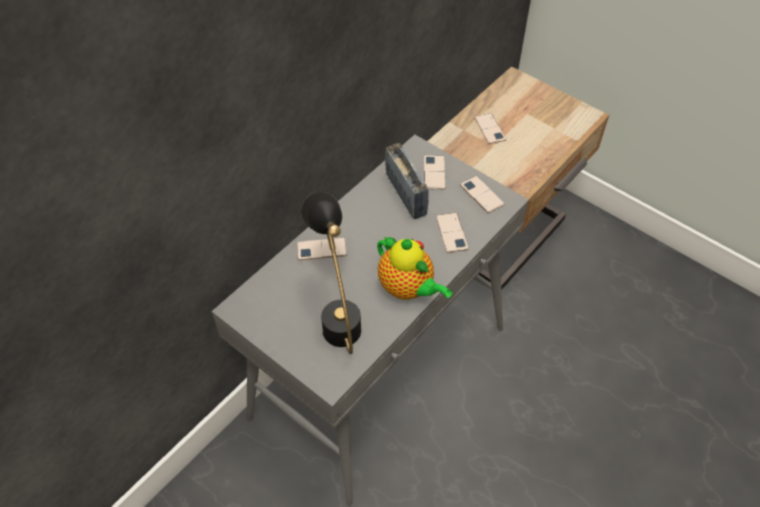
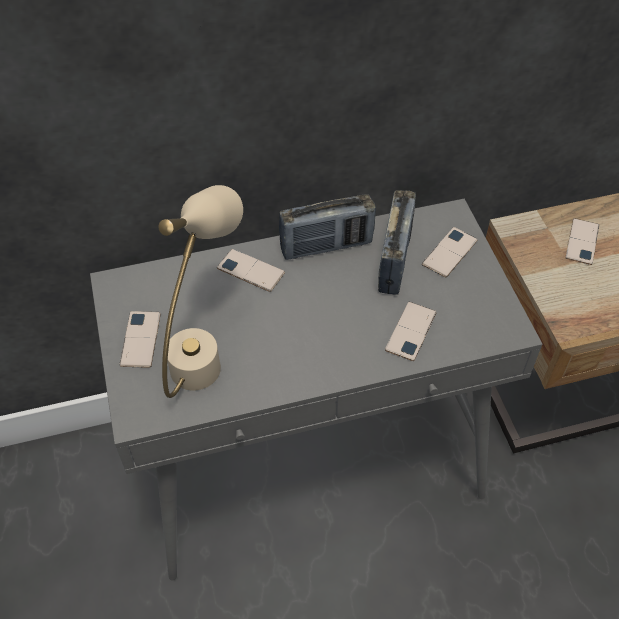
camera: 35 degrees right, 0 degrees up
(337, 314) = (205, 349): black table lamp -> beige table lamp
(356, 208) = (326, 246): none -> radio
(408, 289) = (305, 366): teapot -> none
(481, 195) = (486, 307): phone -> phone (140, 339)

